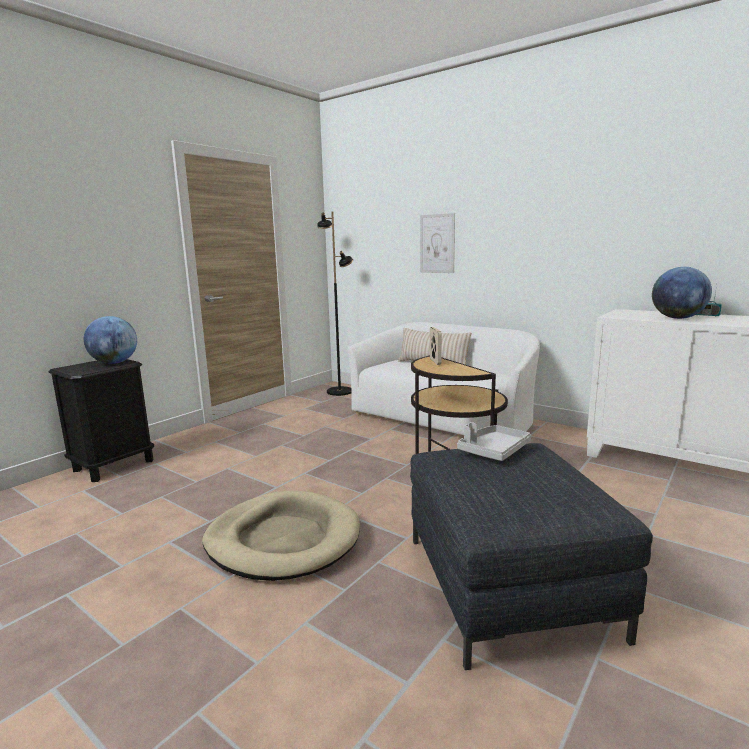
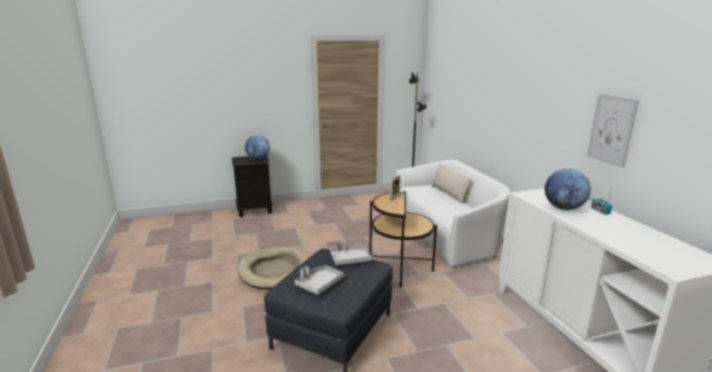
camera: 35 degrees right, 5 degrees up
(437, 244) = (473, 106): picture -> picture (611, 129)
(528, 495) = (319, 284): none -> grey tray

